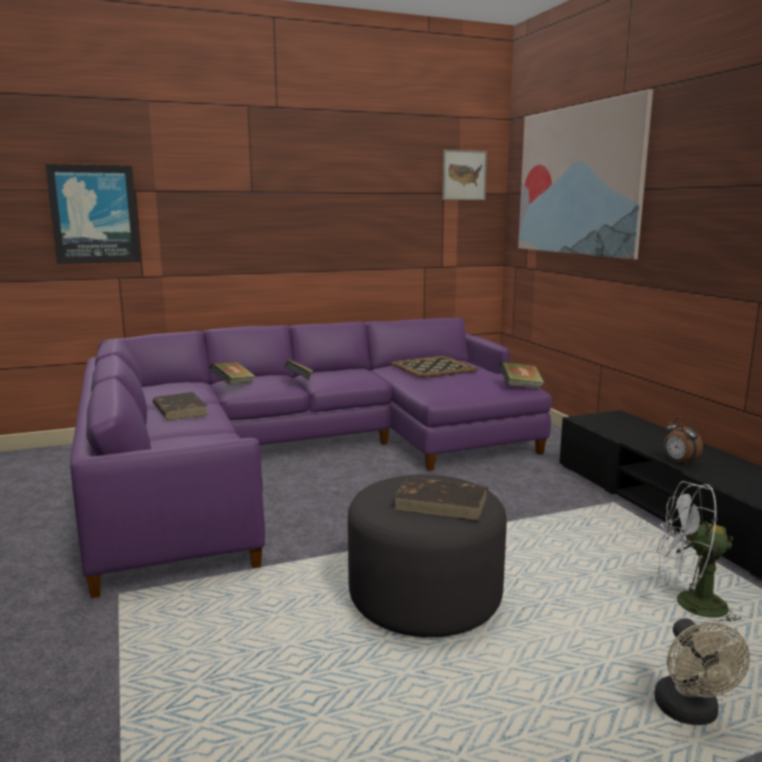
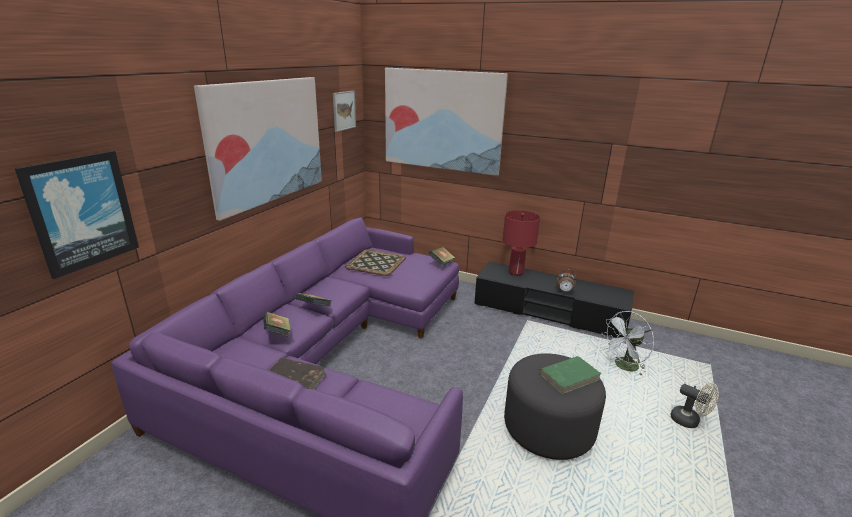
camera: 45 degrees left, 10 degrees up
(322, 192) = (267, 142): none -> picture
(442, 502) = (569, 376): brown book -> green book
(637, 427) = (515, 272): none -> red table lamp

